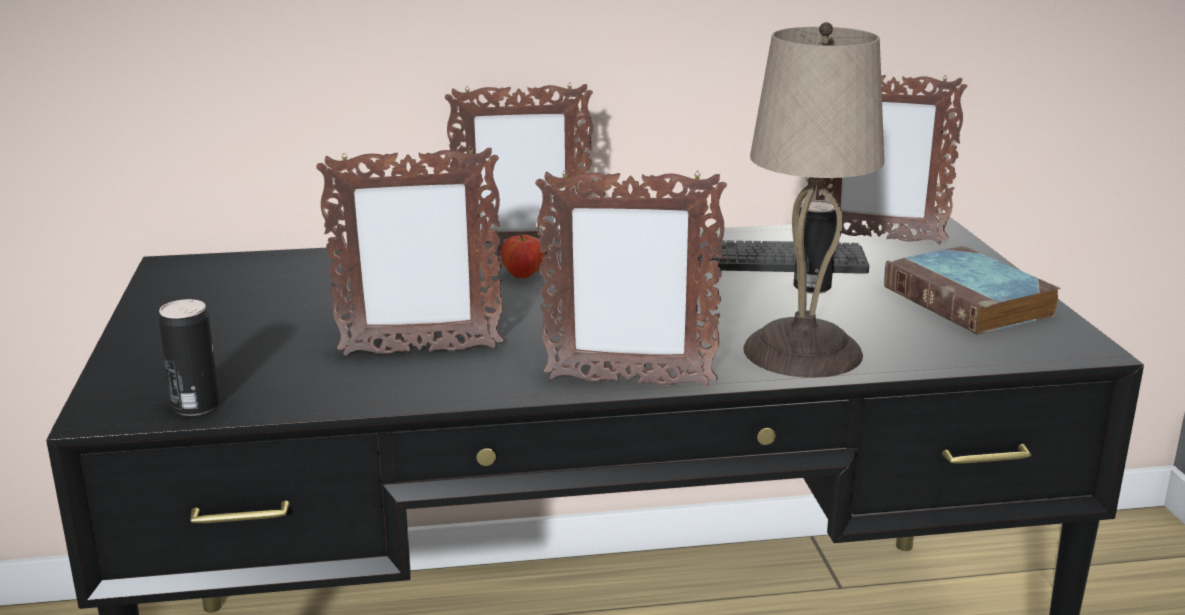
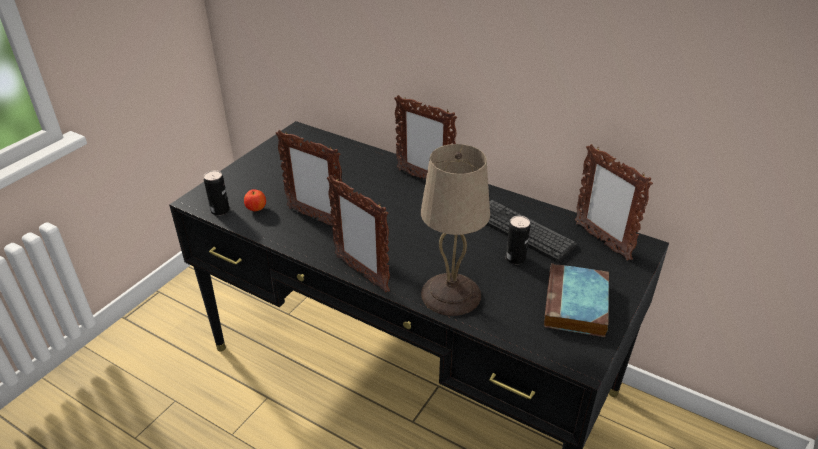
camera: 40 degrees right, 15 degrees up
(523, 276) = (406, 193): apple -> apple (256, 209)

